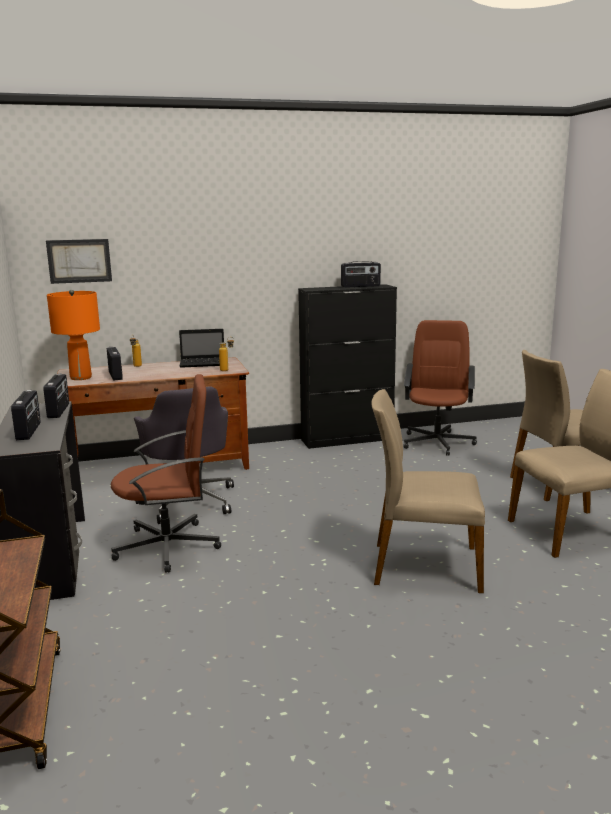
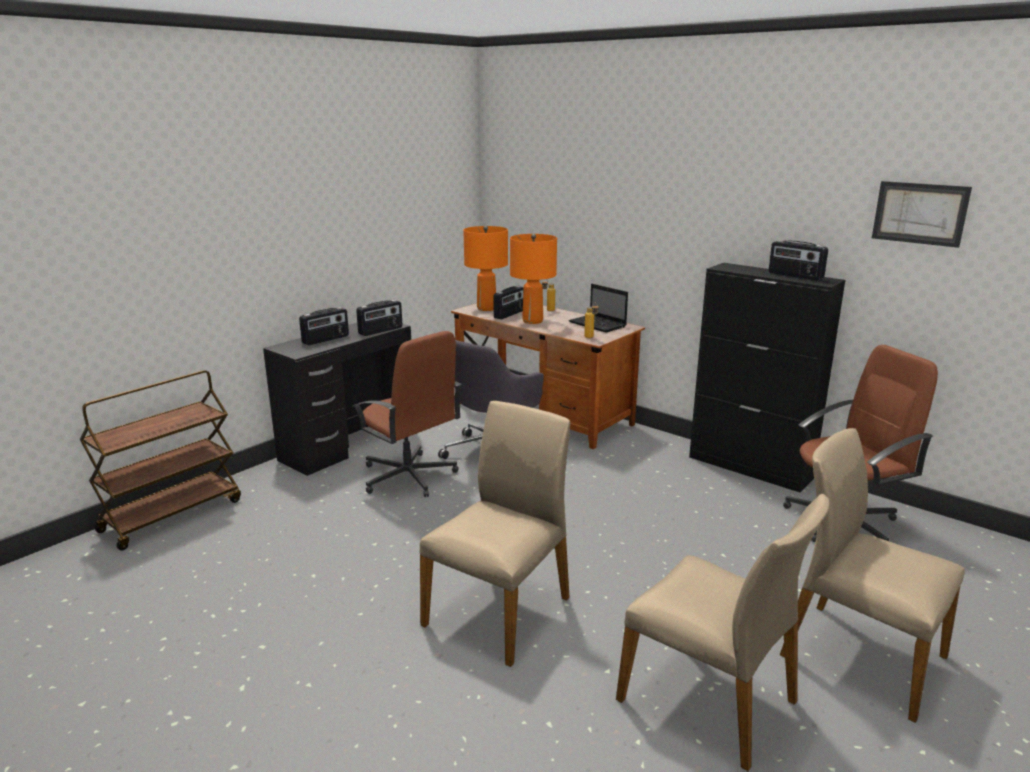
camera: 55 degrees right, 5 degrees up
(79, 261) = (525, 198): picture -> picture (919, 213)
(150, 374) = (532, 321): none -> orange table lamp
(424, 566) = (500, 610): beige chair -> beige chair turned 60 degrees clockwise

